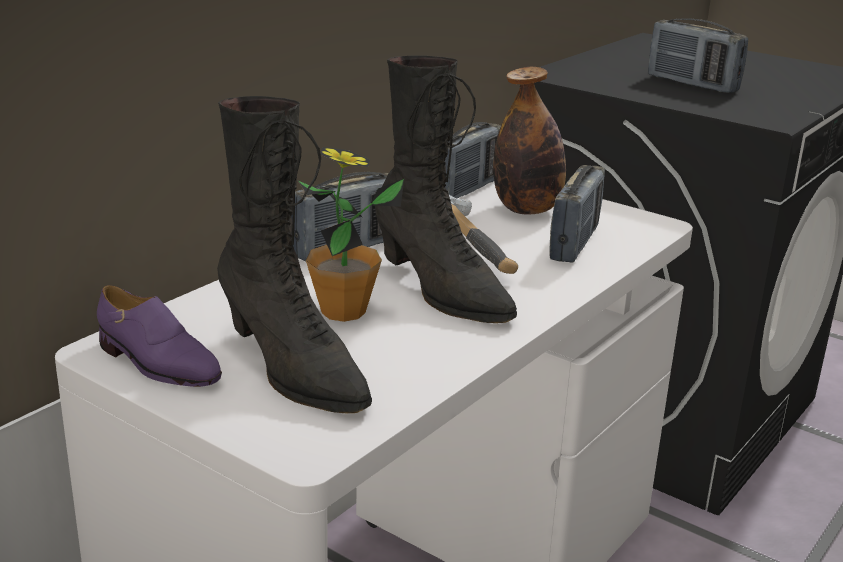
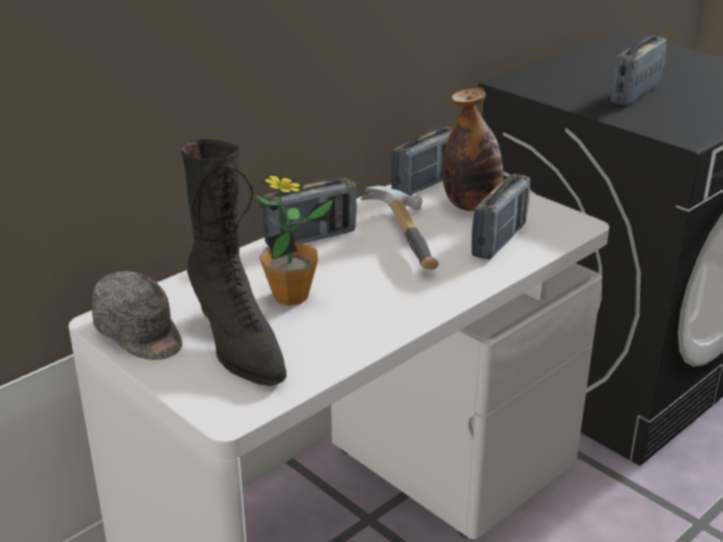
camera: 10 degrees right, 5 degrees up
(158, 363) = (140, 335): purple shoe -> grey cap
(440, 290) = (373, 281): black boot -> none
(692, 84) = (635, 94): radio -> radio turned 75 degrees clockwise

